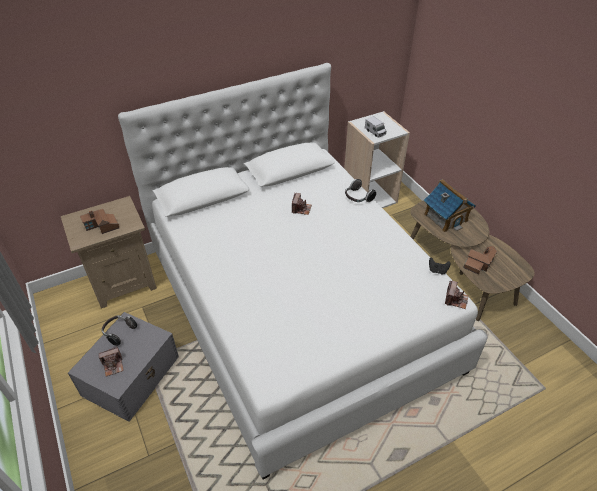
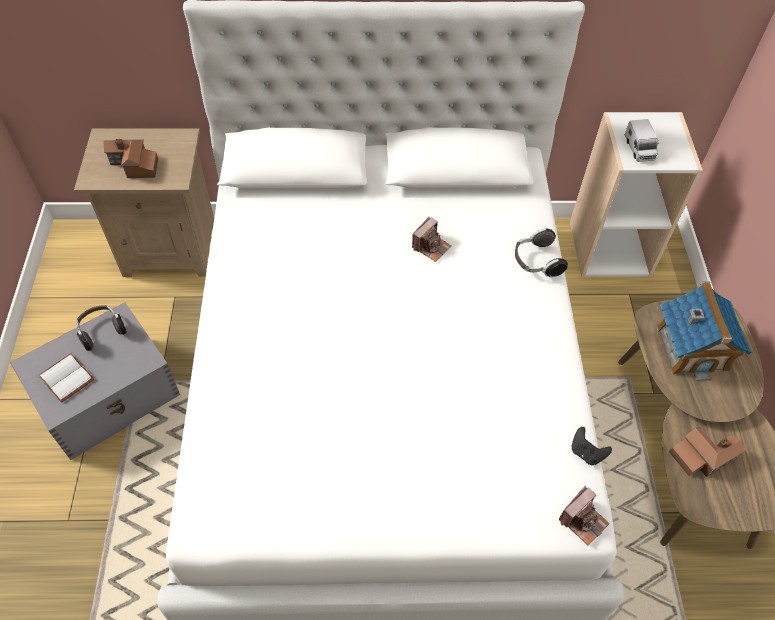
camera: 25 degrees right, 10 degrees up
(113, 365) = (68, 378): camera -> white book

